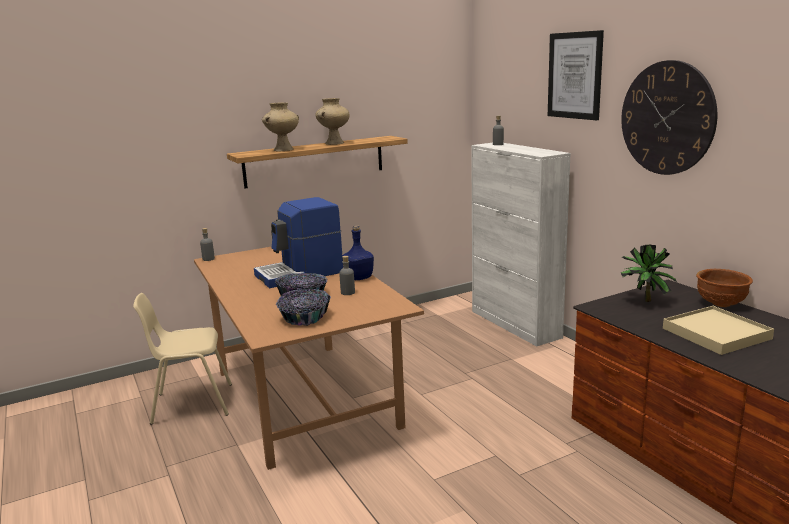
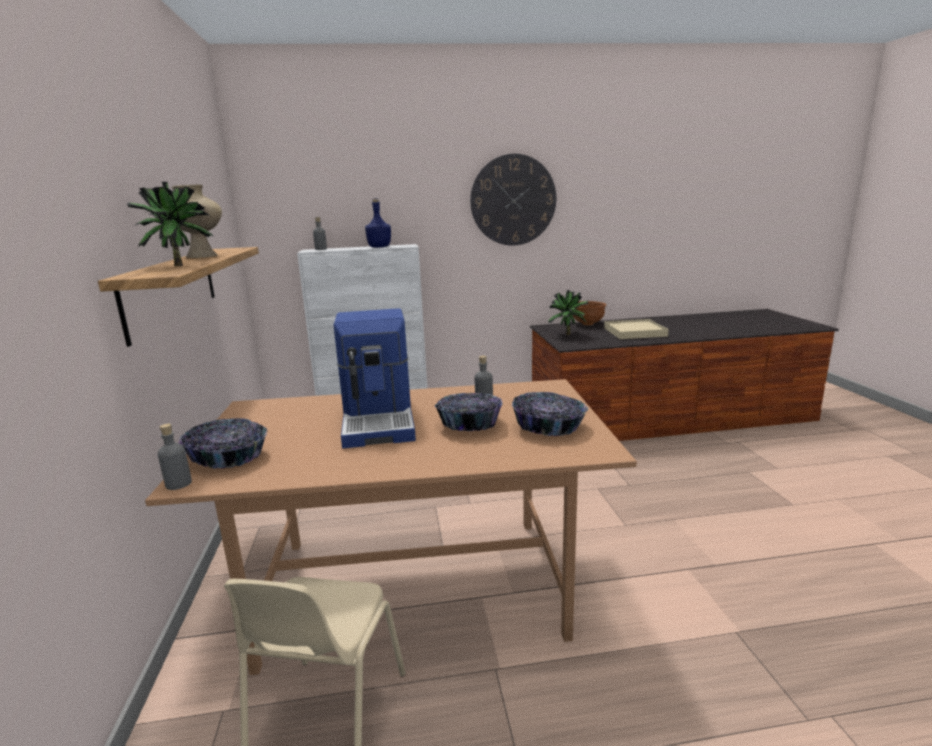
camera: 70 degrees left, 0 degrees up
(238, 258) = (228, 457): none -> bowl
(283, 149) = (179, 265): beige vase -> potted plant
(359, 278) = (439, 393): blue bottle -> blue bottle (380, 247)
(575, 75) = (408, 170): picture -> none

